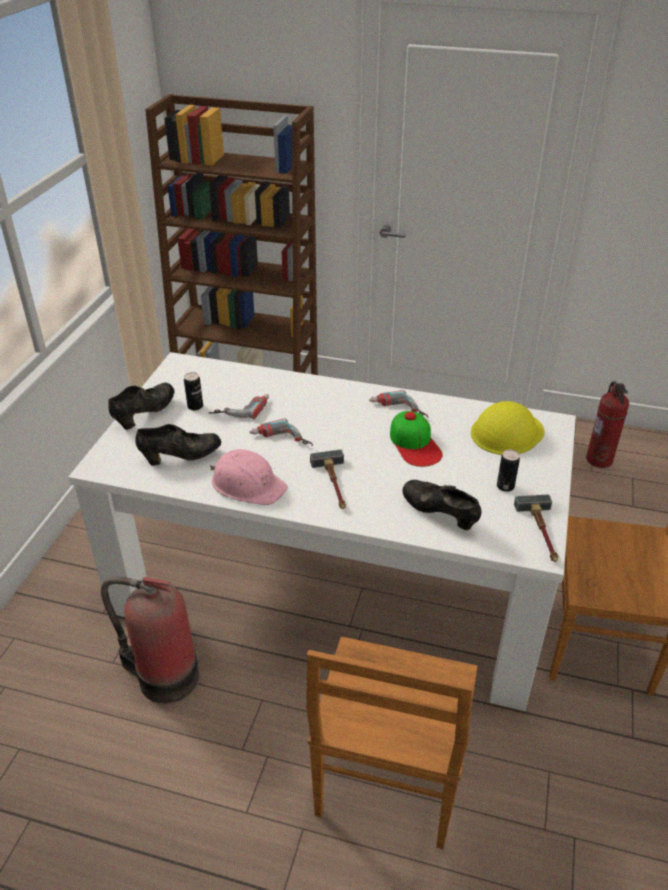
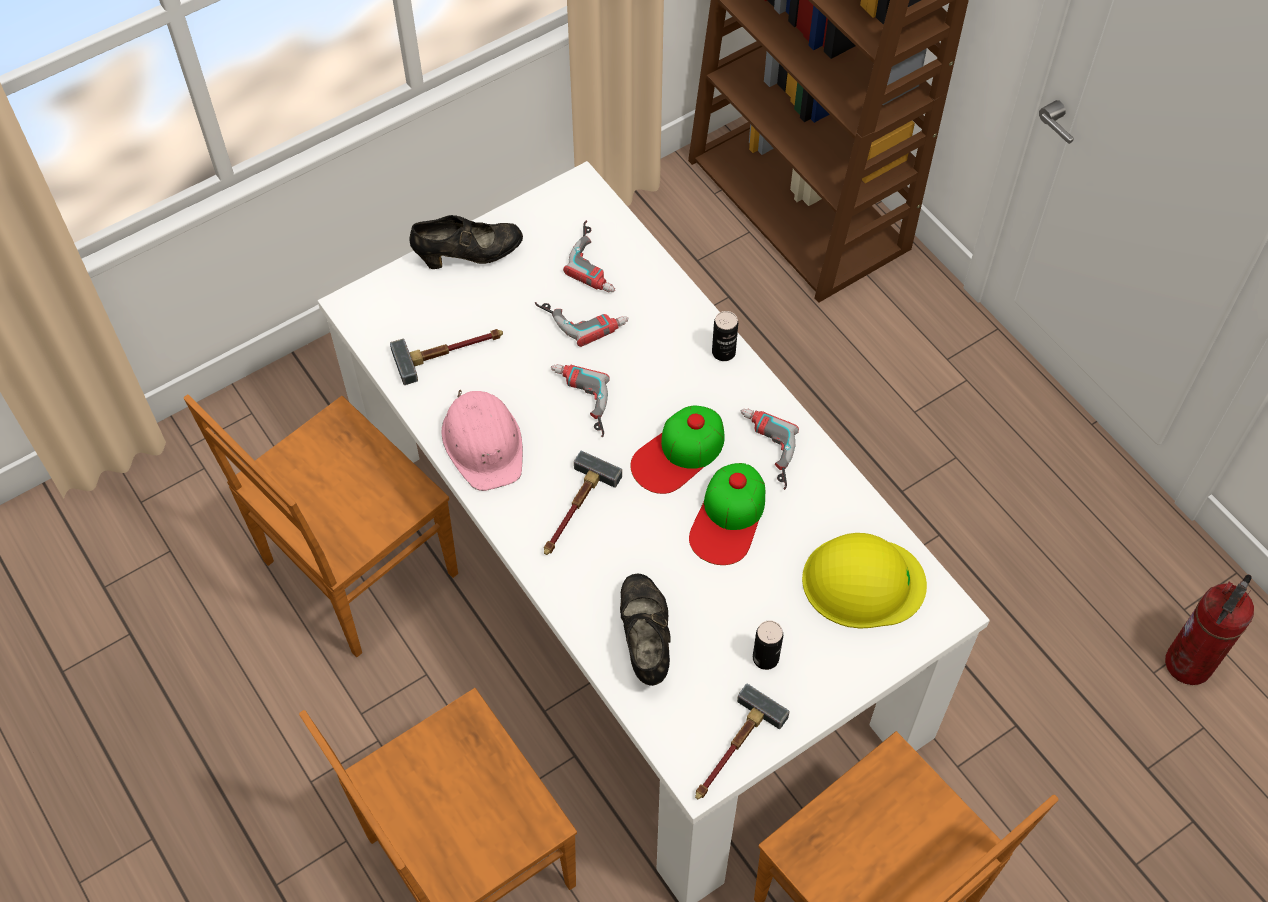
camera: 40 degrees right, 20 degrees up
(164, 676) = (355, 571): fire extinguisher -> brown chair
(181, 457) = (450, 352): black shoe -> hammer
(195, 406) = (534, 279): can -> can (723, 352)
(223, 384) = (598, 261): none -> power drill
(358, 433) = (679, 453): none -> cap

